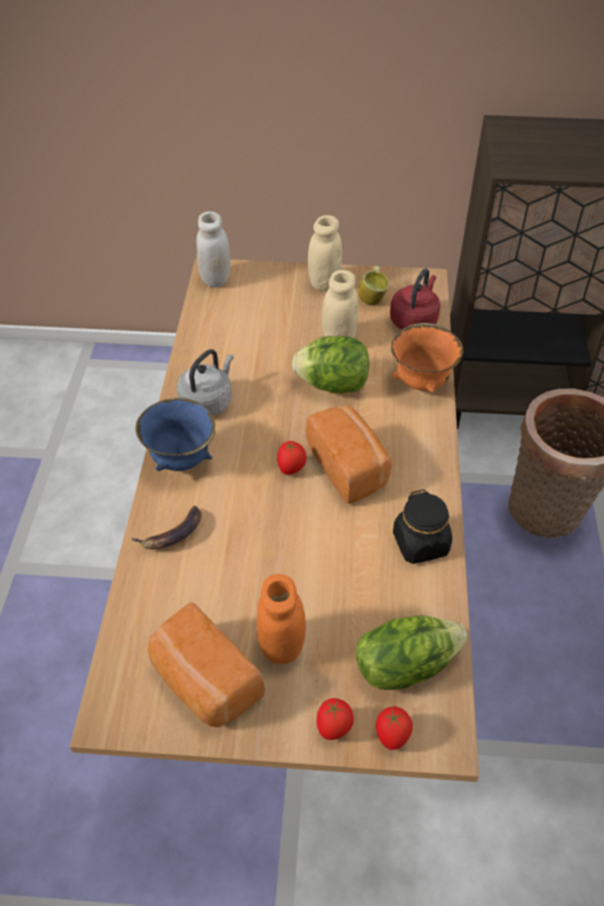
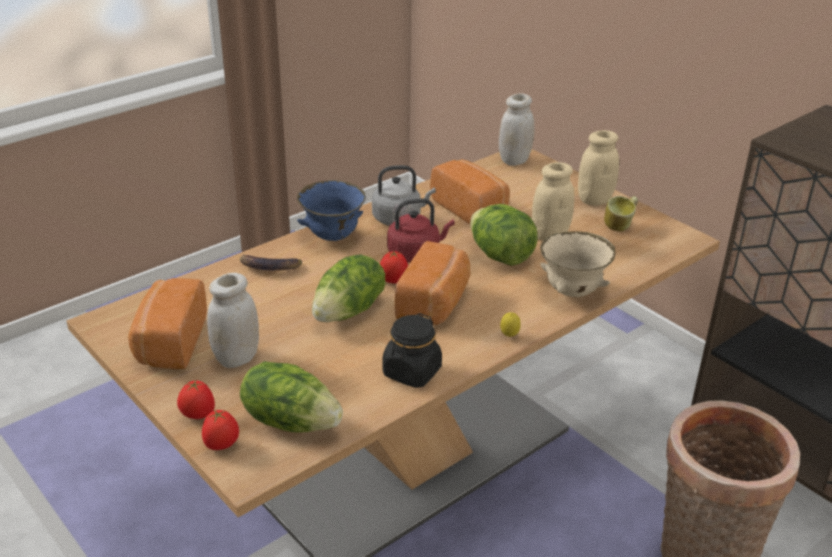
camera: 45 degrees right, 15 degrees down
(249, 352) = (471, 209): none -> bread
(281, 646) = (237, 358): orange jar -> white jar
(300, 525) = (350, 311): none -> lettuce
(414, 320) = (632, 255): red kettle -> red kettle (416, 254)
(422, 383) = (573, 292): orange bowl -> beige bowl
(436, 456) = (509, 336): none -> lemon

